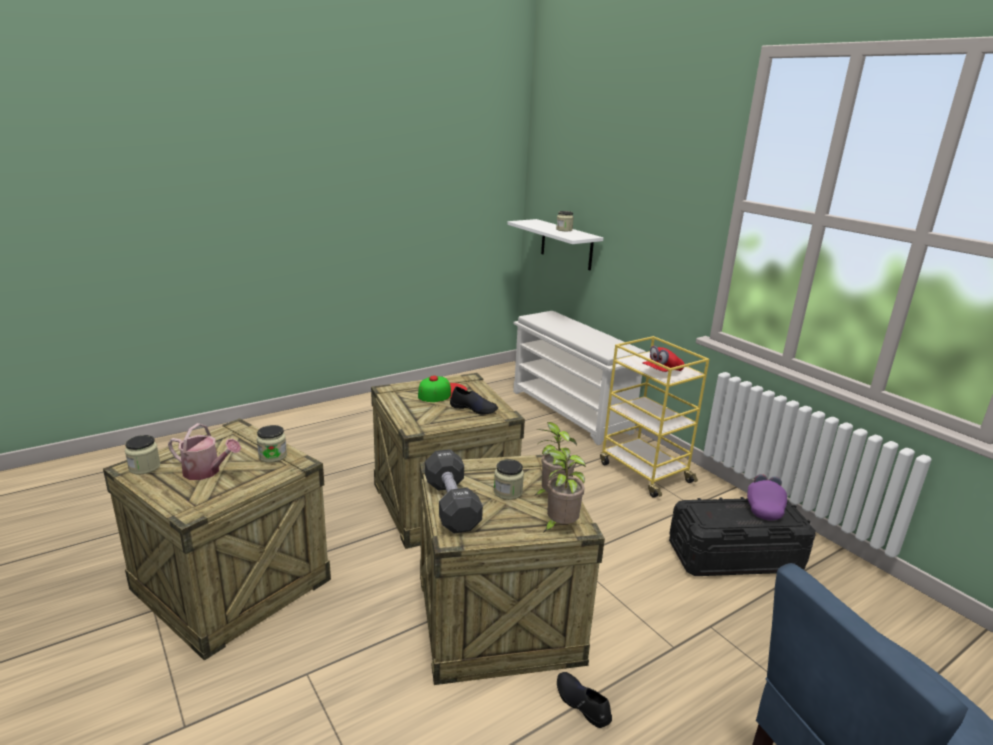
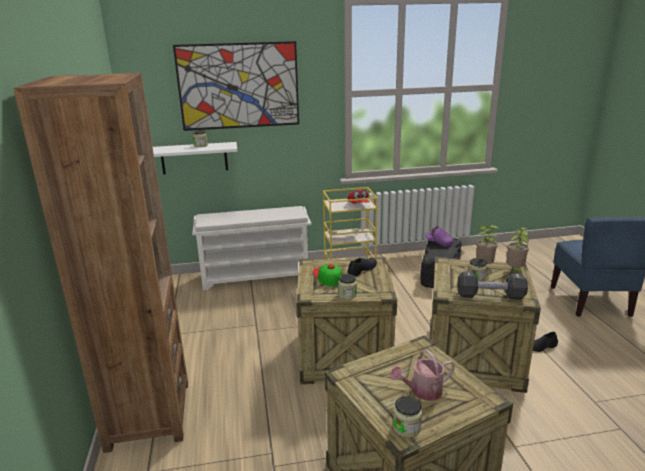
camera: 65 degrees left, 0 degrees up
(206, 472) = (422, 391): watering can -> watering can turned 150 degrees counterclockwise
(272, 456) = (406, 356): jar -> jar (347, 295)
(302, 422) = (148, 415): none -> brown bookcase
(618, 166) = (239, 86): none -> picture

